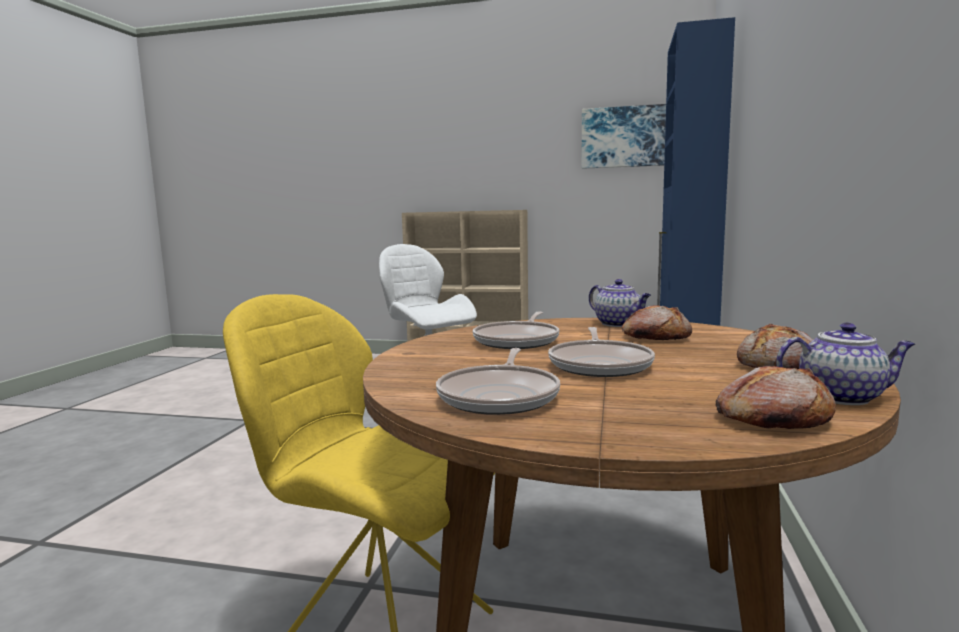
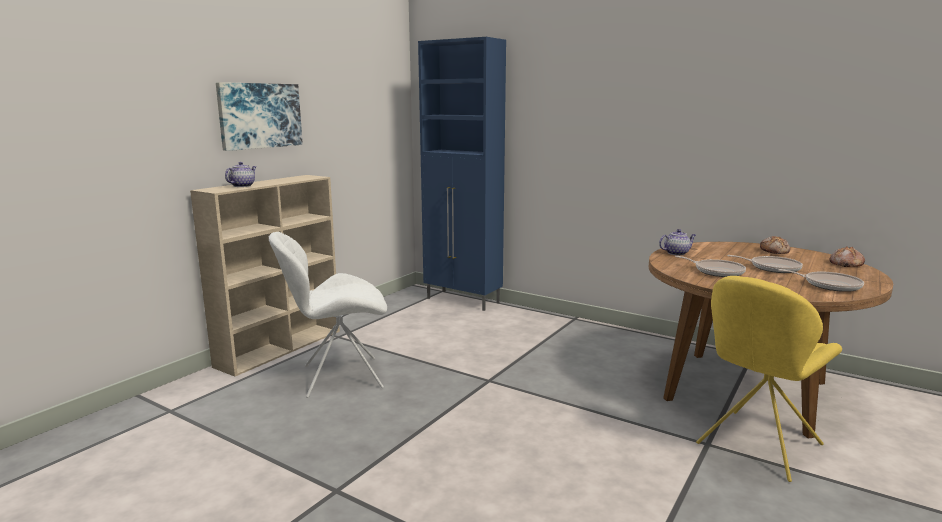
camera: 70 degrees left, 5 degrees up
(625, 137) = (368, 103): picture -> picture (259, 115)
(655, 337) = (714, 254): bread -> none
(842, 397) = (817, 254): teapot -> teapot (242, 186)

